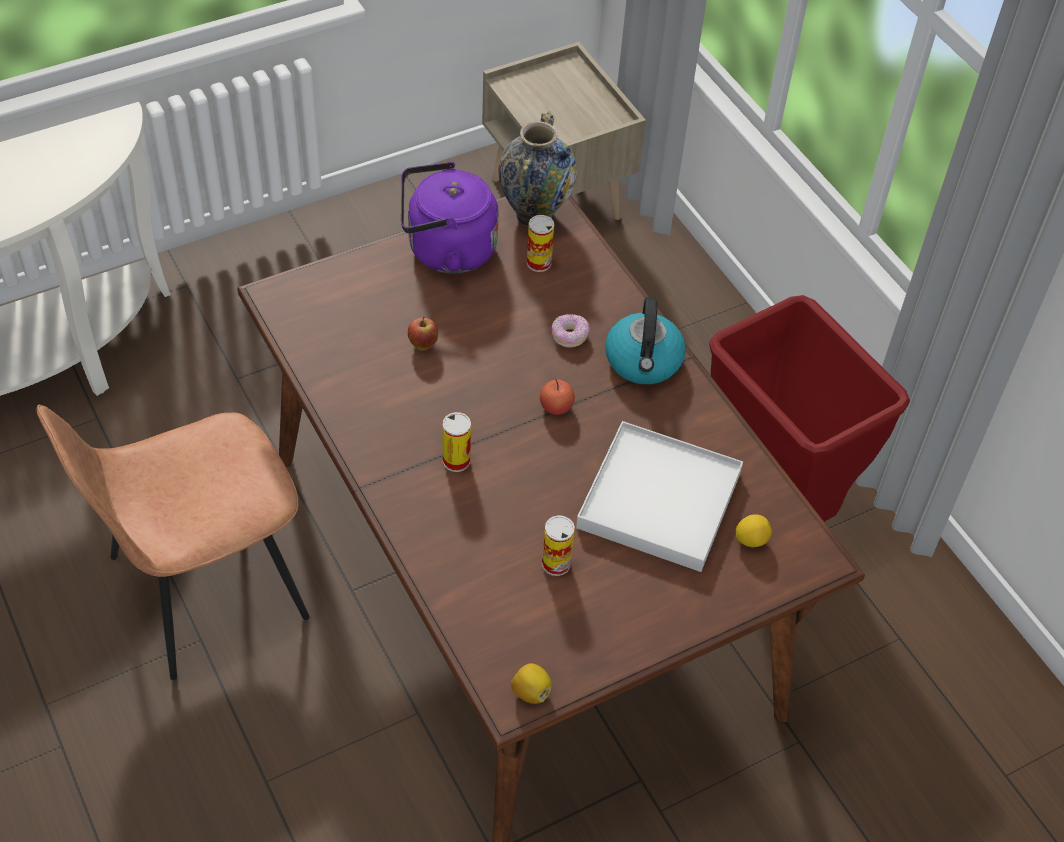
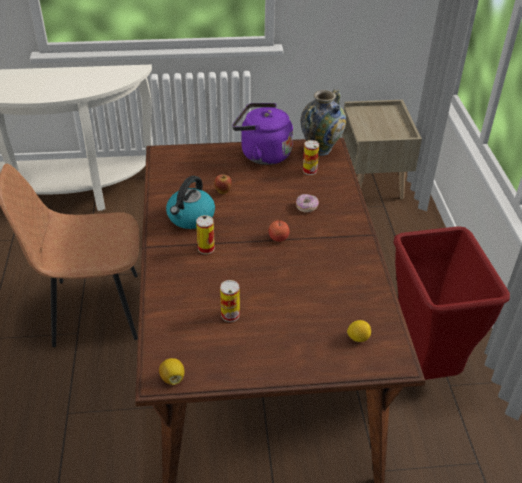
camera: 25 degrees right, 10 degrees down
(644, 362) = (343, 229): kettle -> kettle (190, 217)
(659, 500) = (312, 300): white tray -> none

